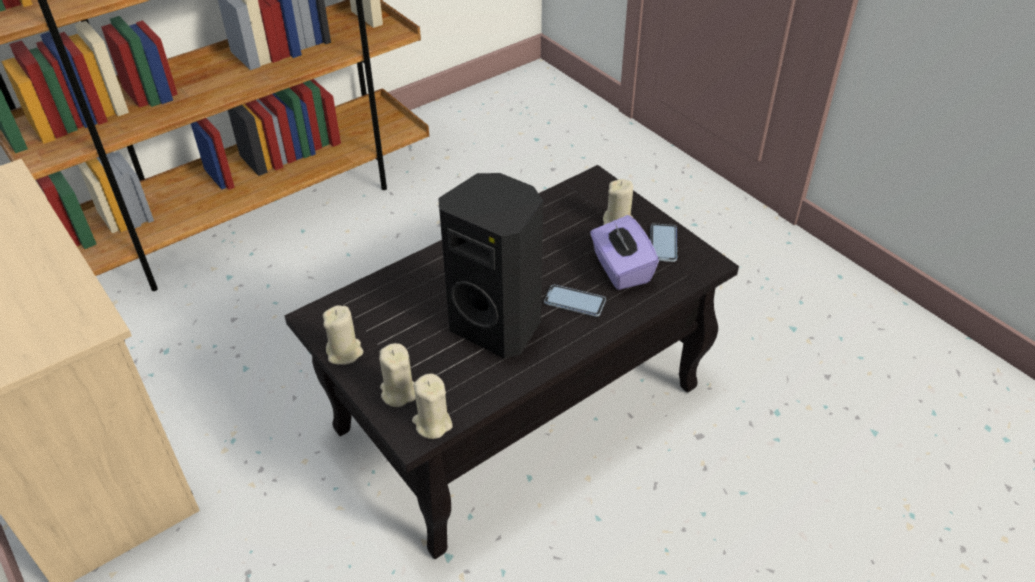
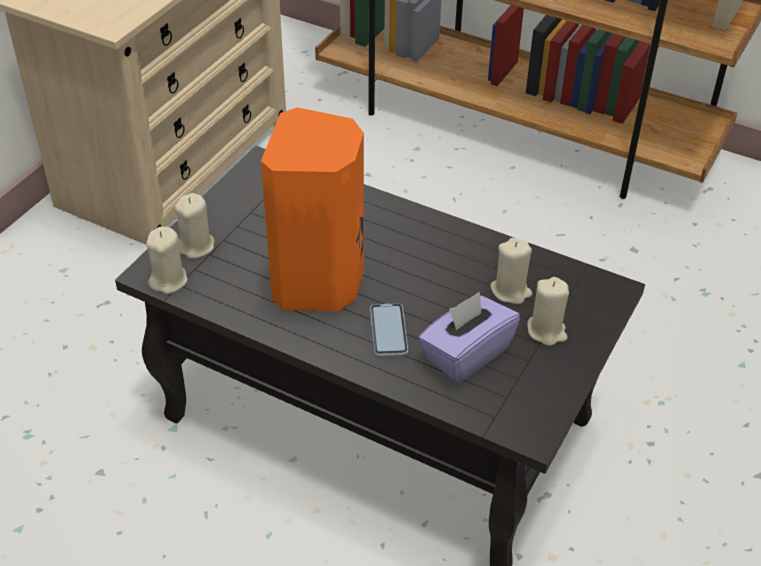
camera: 65 degrees right, 0 degrees up
(345, 352) = (229, 196): beige candle -> beige candle (510, 291)
(498, 325) = (320, 283): black speaker -> orange speaker
(663, 243) = (538, 381): phone -> none

